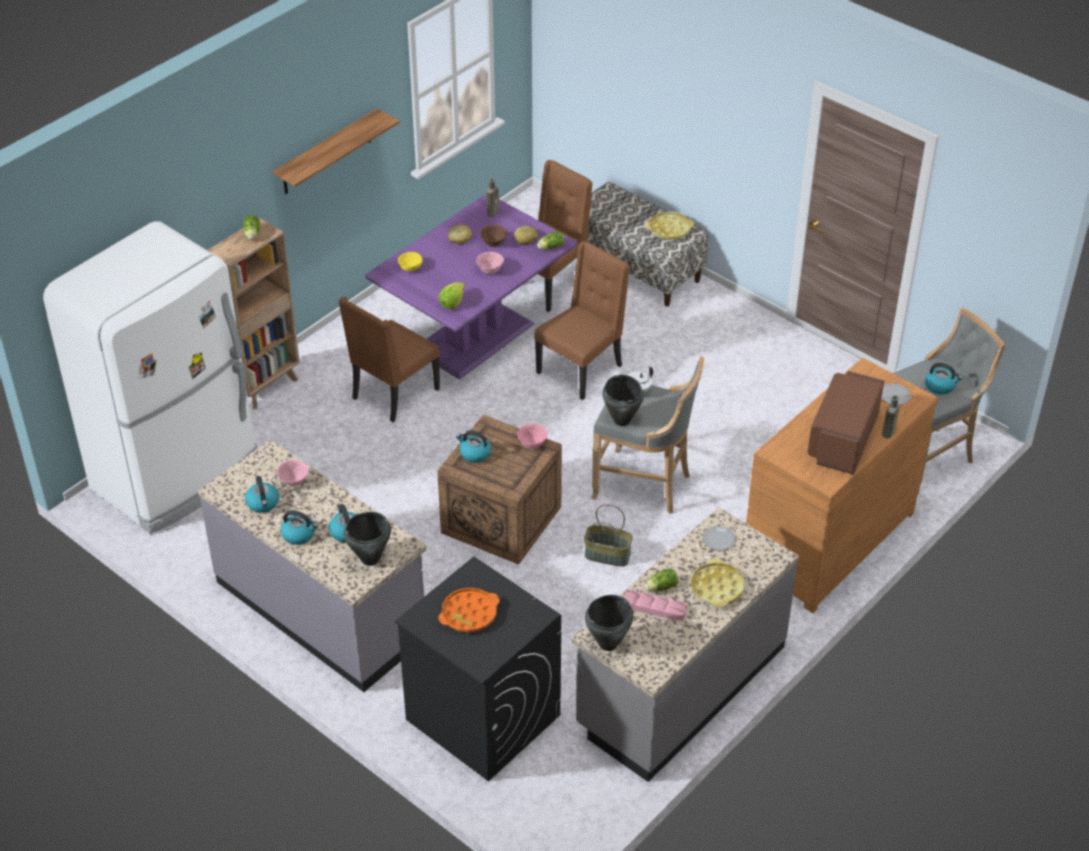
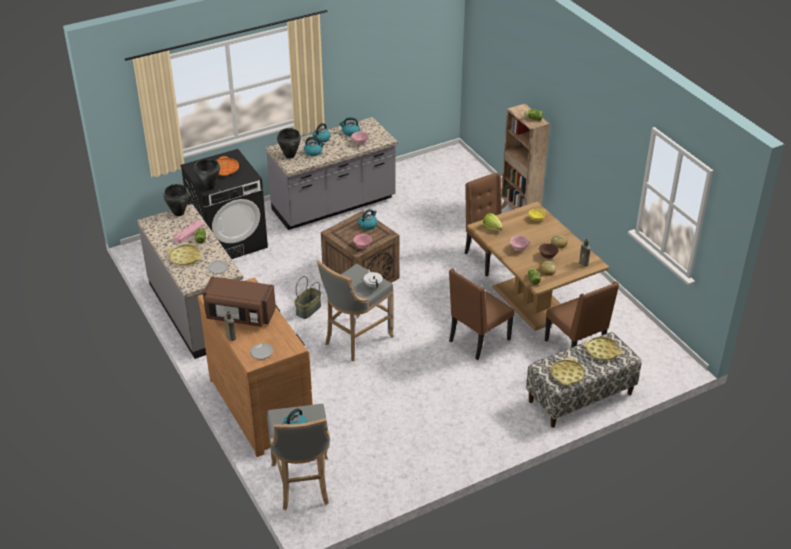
camera: 110 degrees right, 5 degrees down
(178, 474) = (460, 176): white fridge -> none
(327, 153) = (591, 141): shelf -> none
(475, 337) = (531, 301): purple dining table -> brown dining table
(581, 369) = (478, 341): brown chair -> brown chair turned 75 degrees clockwise
(611, 210) = (602, 351): none -> yellow tray
(622, 420) = (351, 273): black cooking pot -> black cooking pot (209, 187)
(842, 439) = (239, 315): brown microwave -> brown microwave turned 150 degrees clockwise

